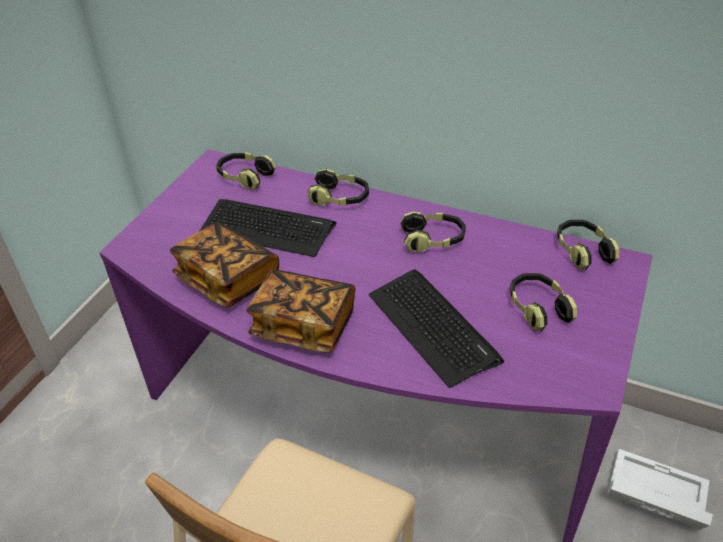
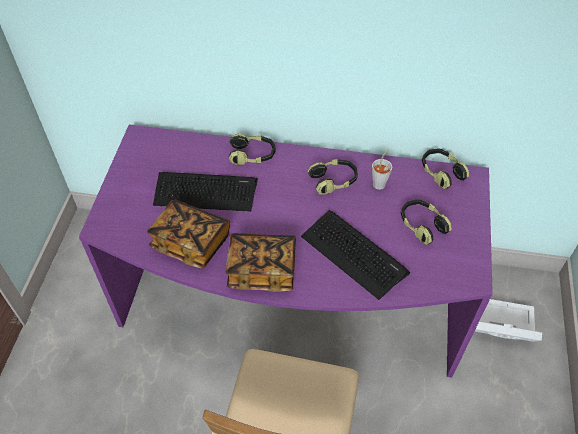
camera: 15 degrees left, 10 degrees up
(245, 177) = (170, 147): headphones -> none
(495, 251) = (380, 182): none -> grey cup

